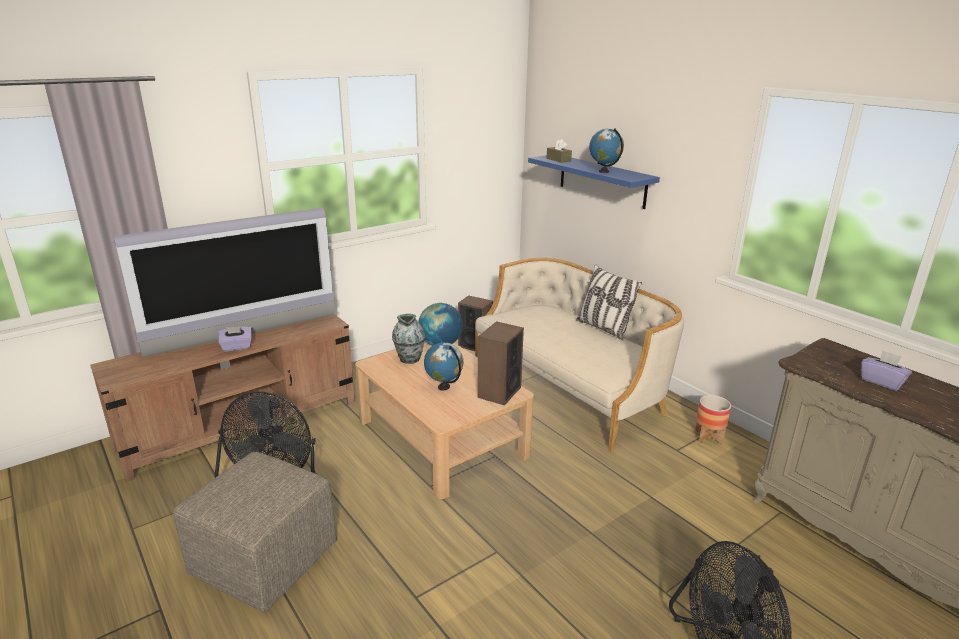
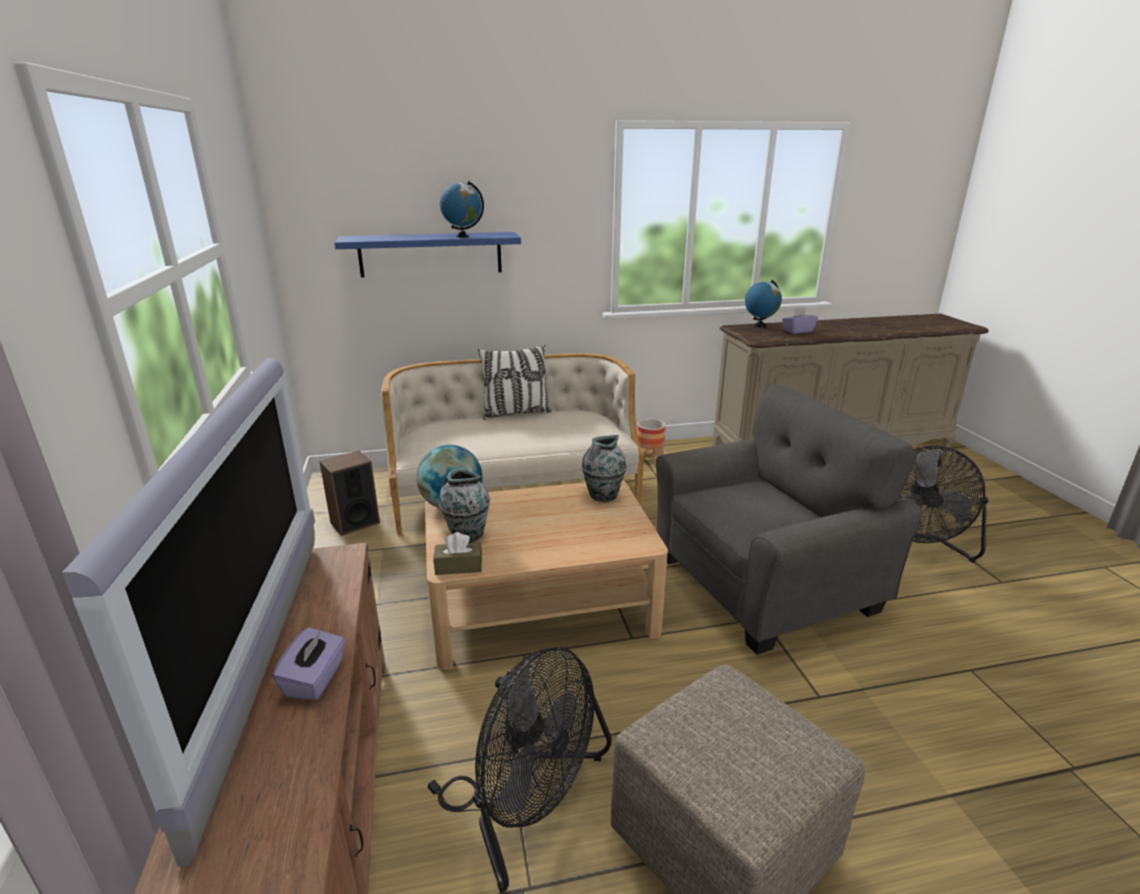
camera: 65 degrees left, 0 degrees up
(444, 387) = (564, 526): globe -> globe (759, 325)
(499, 392) = (602, 496): speaker -> vase
(551, 546) = (764, 583): none -> grey armchair
(558, 160) = (375, 238): brown tissue box -> brown tissue box (459, 566)

